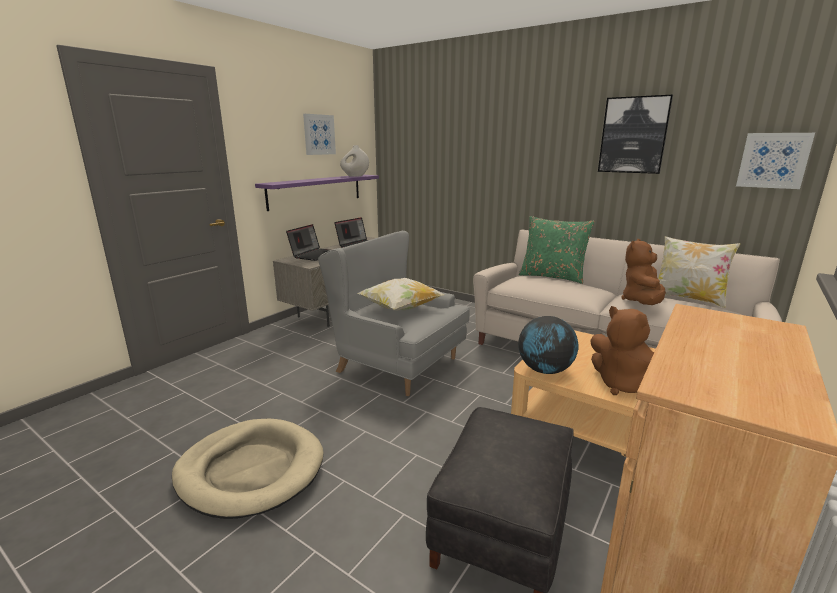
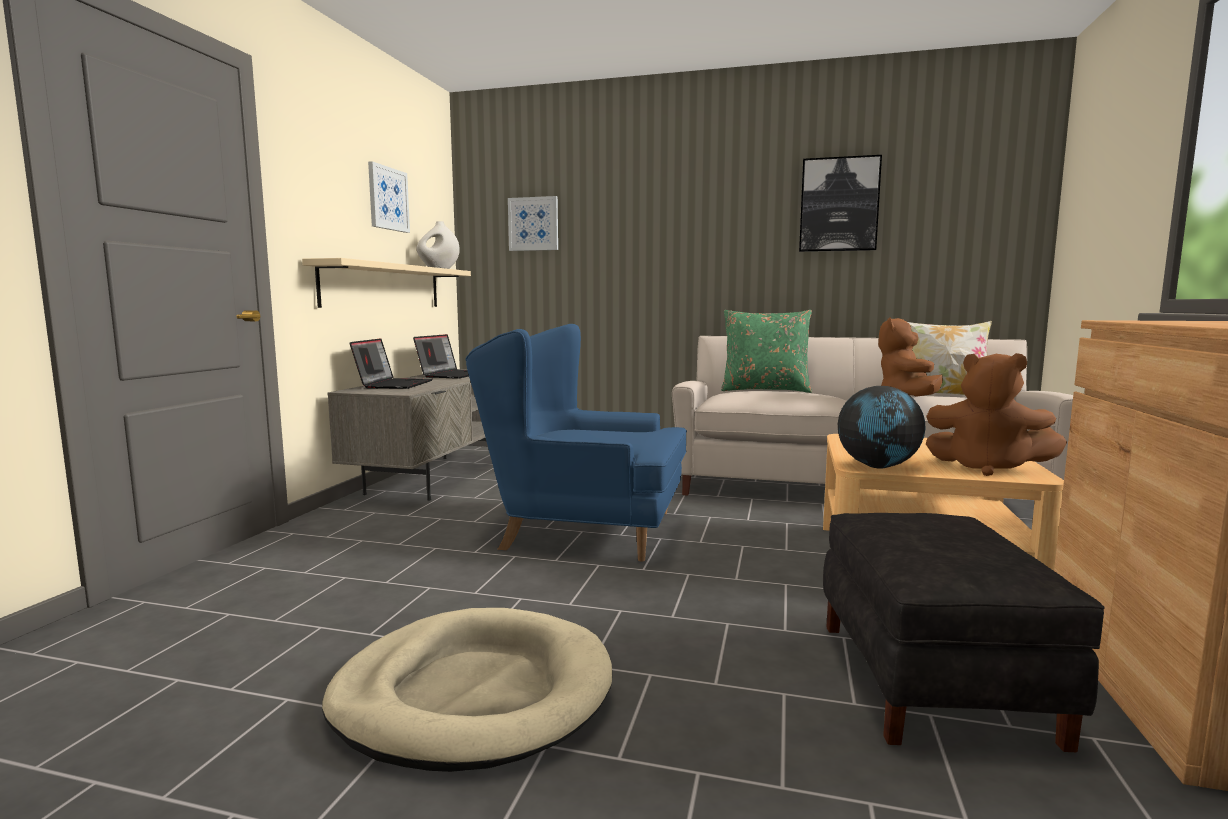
camera: 20 degrees left, 10 degrees down
(316, 191) = (384, 286): purple shelf -> beige shelf
(394, 363) = (583, 529): grey armchair -> blue armchair
(400, 309) = (594, 435): pillow -> none
(773, 160) = (999, 229): picture -> picture (533, 224)

